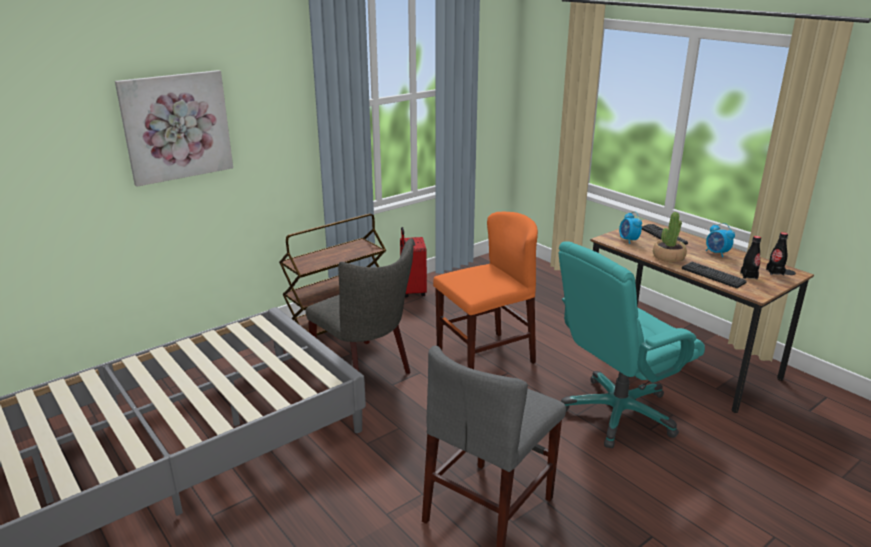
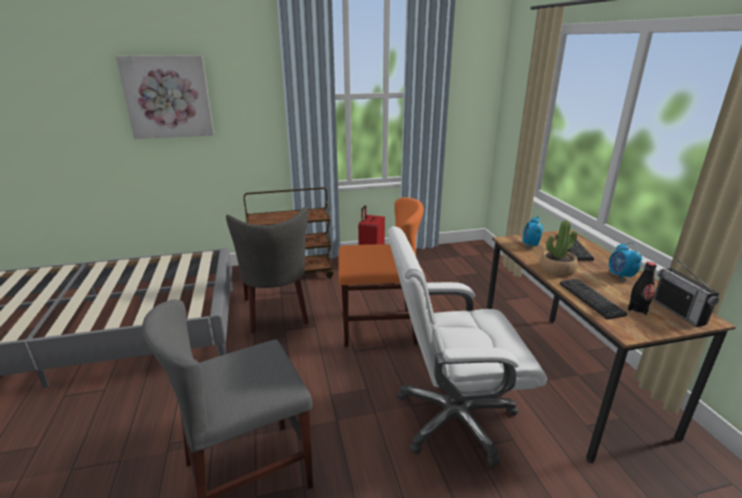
camera: 25 degrees right, 0 degrees up
(617, 413) = (453, 418): turquoise office chair -> white office chair
(775, 272) = (678, 312): black bottle -> radio

